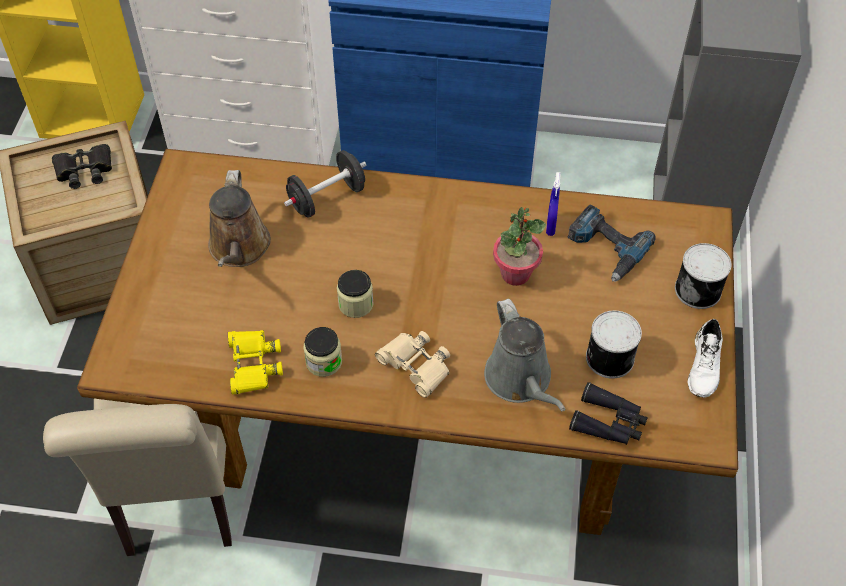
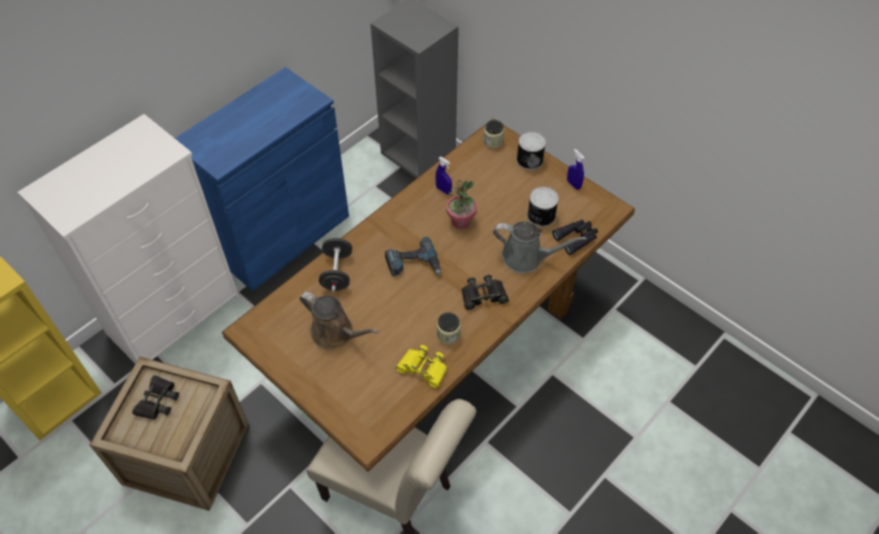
camera: 55 degrees left, 0 degrees up
(356, 304) = (422, 299): jar -> jar (493, 141)
(415, 365) = (483, 295): beige binoculars -> black binoculars
(605, 248) = (476, 178): power drill -> power drill (413, 264)
(705, 366) = (573, 184): white shoe -> blue spray bottle

